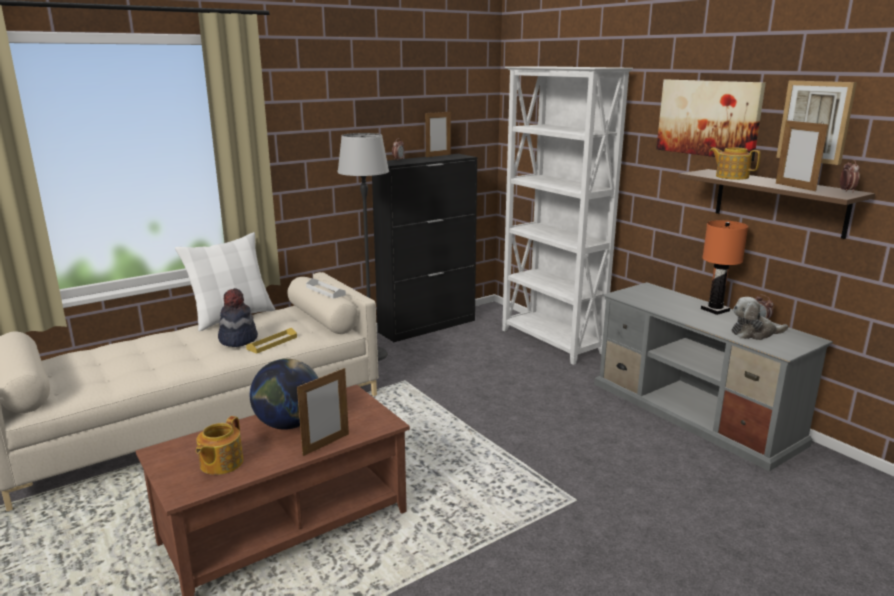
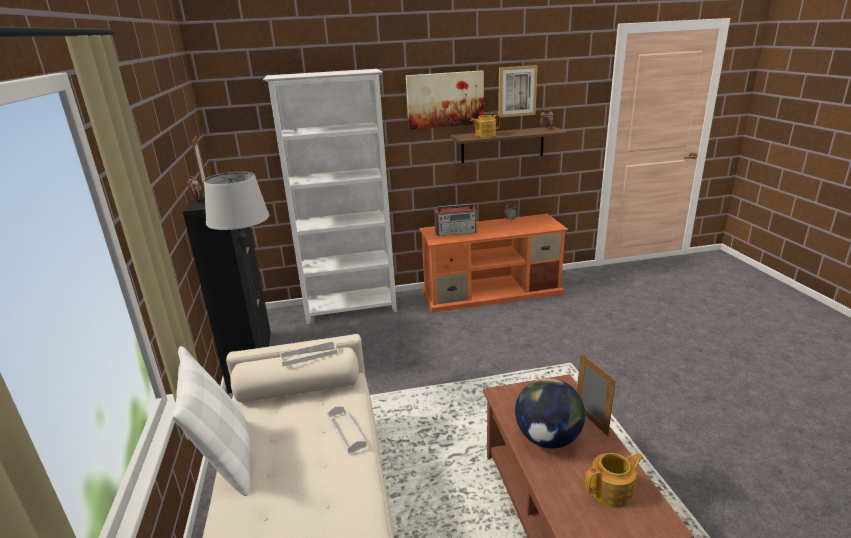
camera: 65 degrees left, 5 degrees up
(220, 463) = (612, 491): teapot -> teapot turned 60 degrees counterclockwise
(238, 339) = (309, 459): hat -> none
(272, 343) = (346, 431): yellow tray -> white tray
(661, 300) = (456, 232): none -> radio
(695, 412) = (492, 292): grey tv stand -> orange tv stand
(715, 310) = (485, 224): orange table lamp -> none
(754, 333) = (527, 225): plush toy -> none
(795, 187) = (528, 132): picture frame -> none

